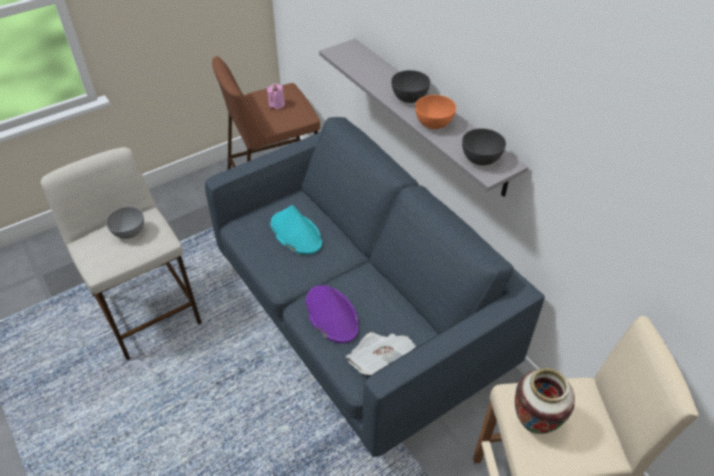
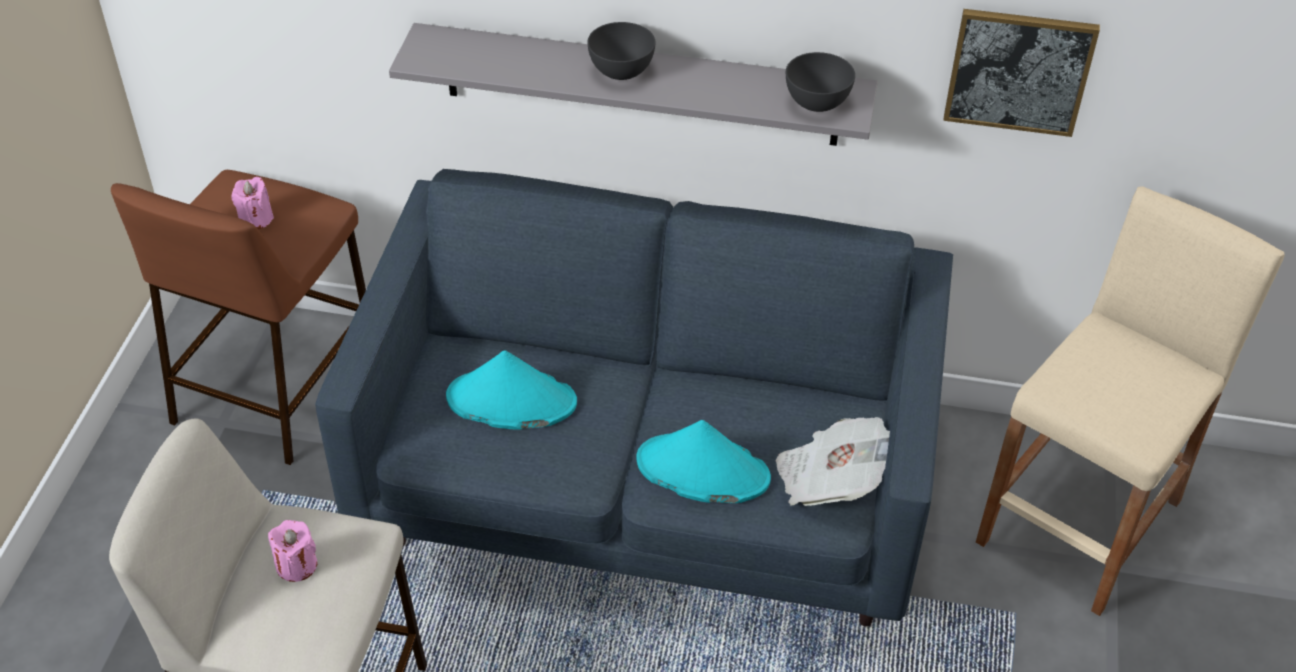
camera: 45 degrees left, 0 degrees up
(129, 232) = (296, 565): grey bowl -> pink candle
(331, 314) = (702, 470): purple hat -> turquoise hat
(434, 124) = (700, 89): orange bowl -> none
(533, 424) = (1105, 401): vase -> none
(600, 200) = (1019, 71): none -> picture

